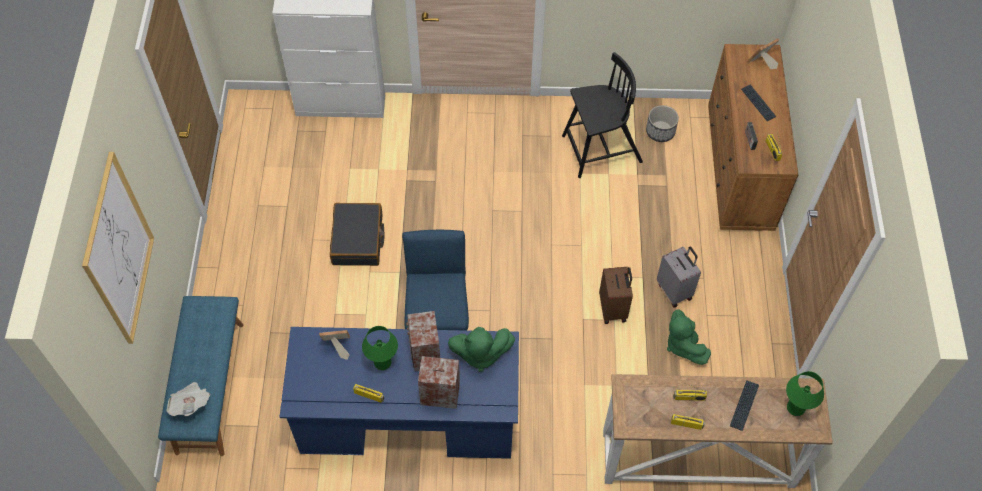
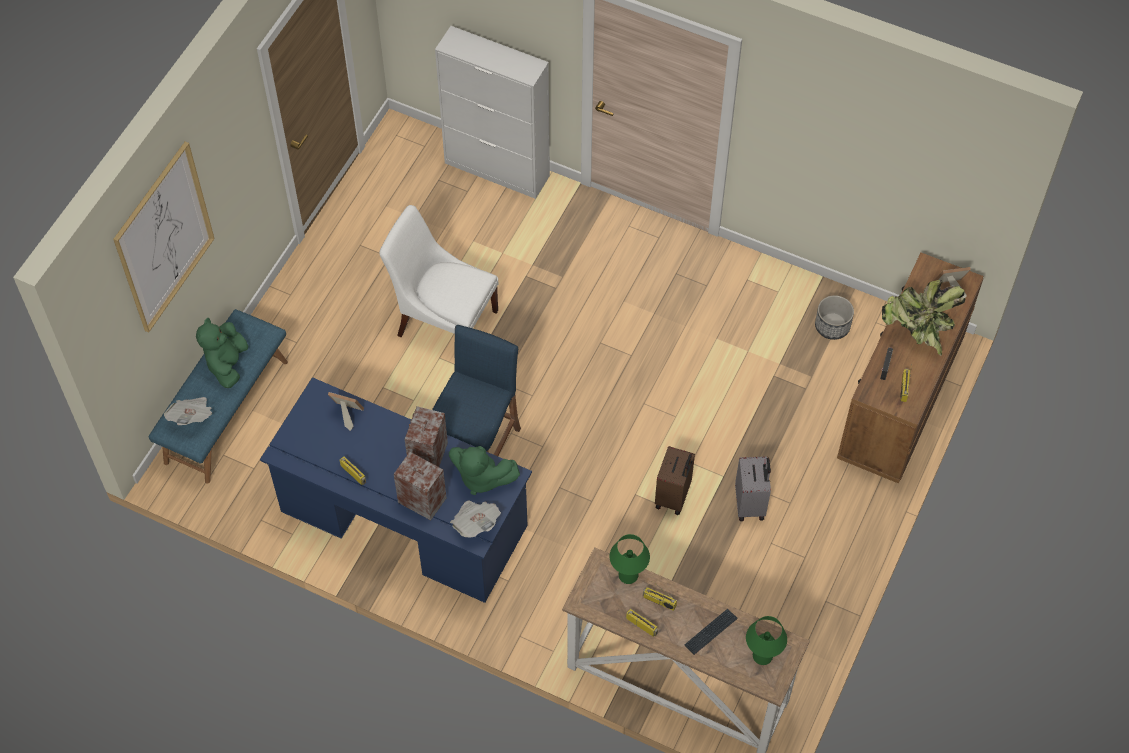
camera: 25 degrees right, 0 degrees up
(358, 240) = (444, 320): black suitcase -> white chair
(382, 362) = (382, 447): green table lamp -> green table lamp (628, 575)
(495, 395) = (475, 523): none -> newspaper
(600, 150) = (753, 321): black chair -> none
(683, 345) = (727, 563): green plush toy -> green plush toy (227, 364)
(758, 103) = (918, 331): keyboard -> potted plant

